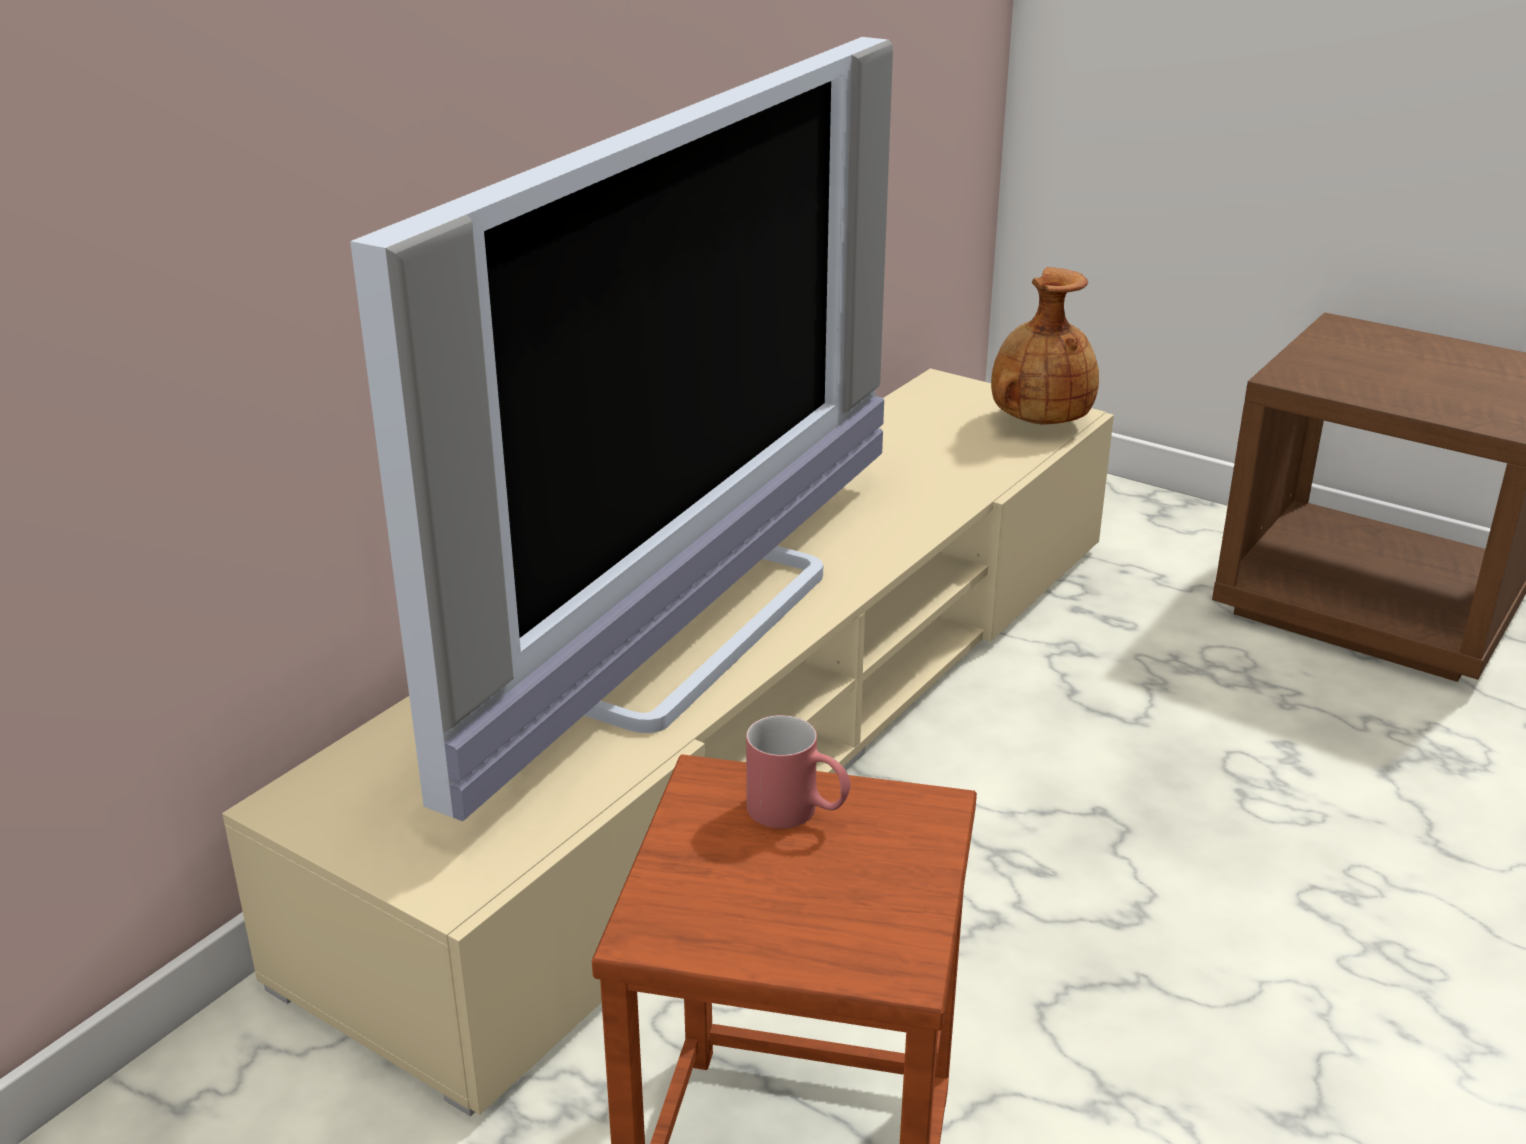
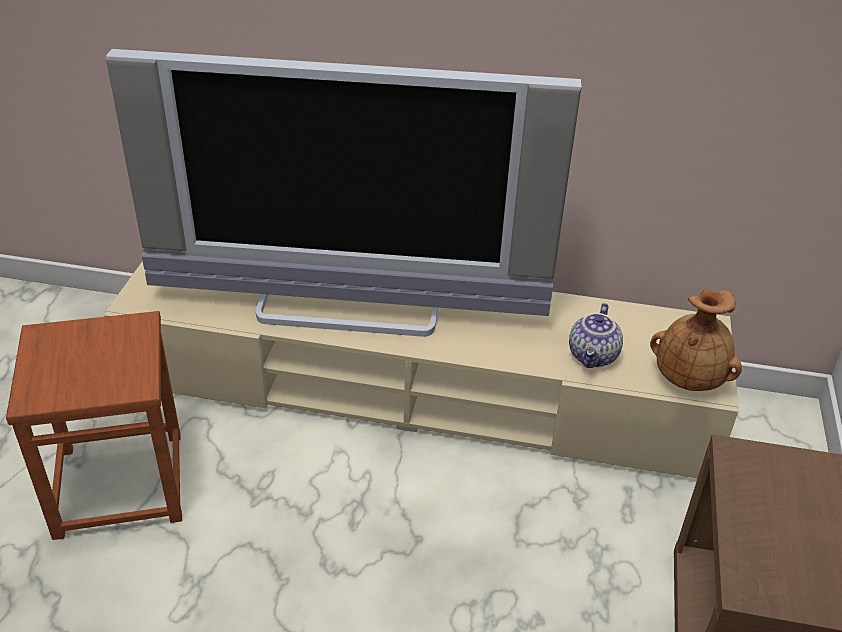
camera: 65 degrees right, 10 degrees up
(798, 813) = (124, 351): red mug -> none
(957, 467) = (594, 356): none -> teapot

